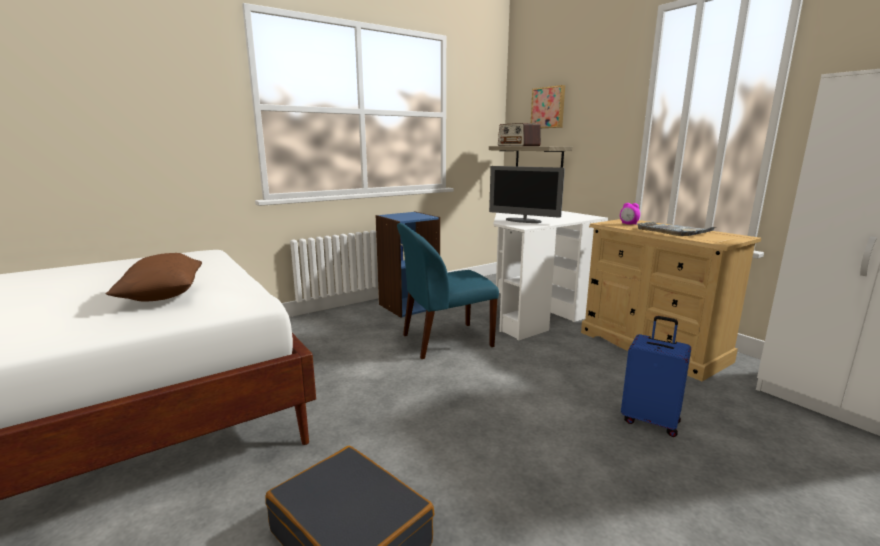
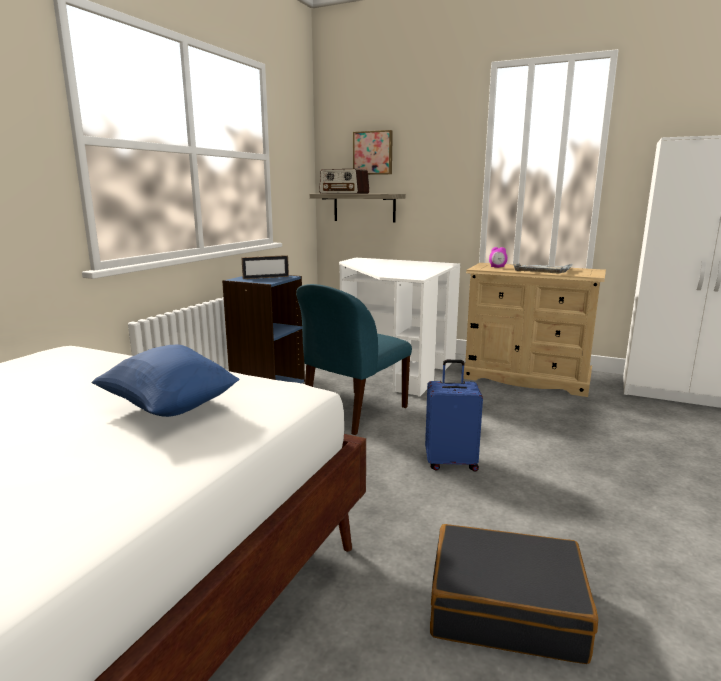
camera: 30 degrees left, 0 degrees up
(162, 296) = (169, 407): brown pillow -> blue pillow
(410, 216) = (266, 277): none -> picture frame
(523, 221) = (401, 272): monitor -> none
(650, 420) = (592, 435): blue suitcase -> blue suitcase (451, 462)

